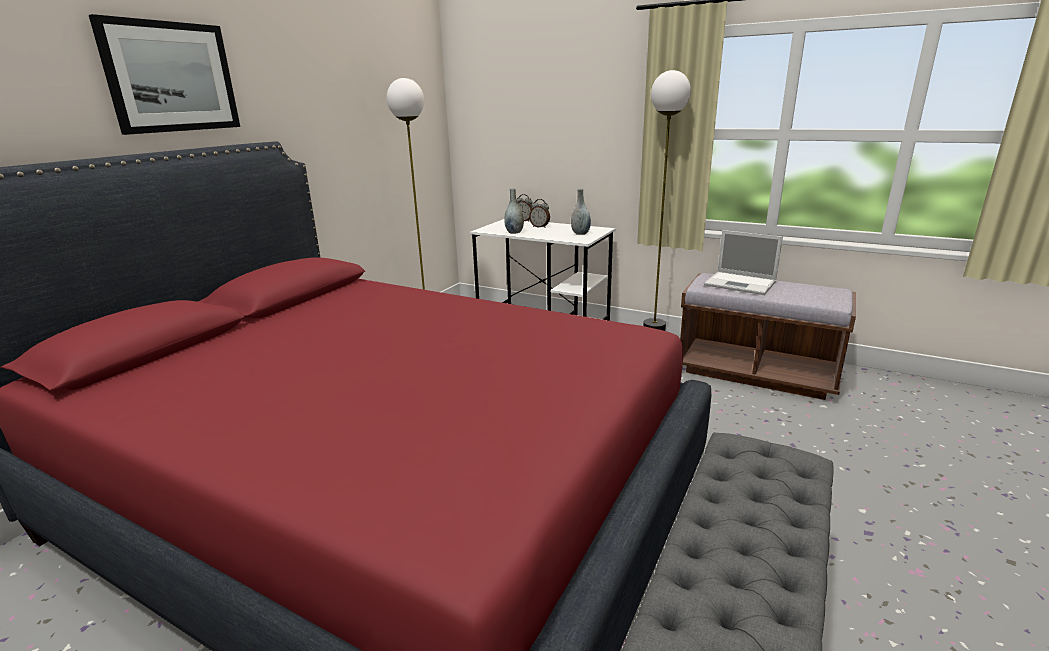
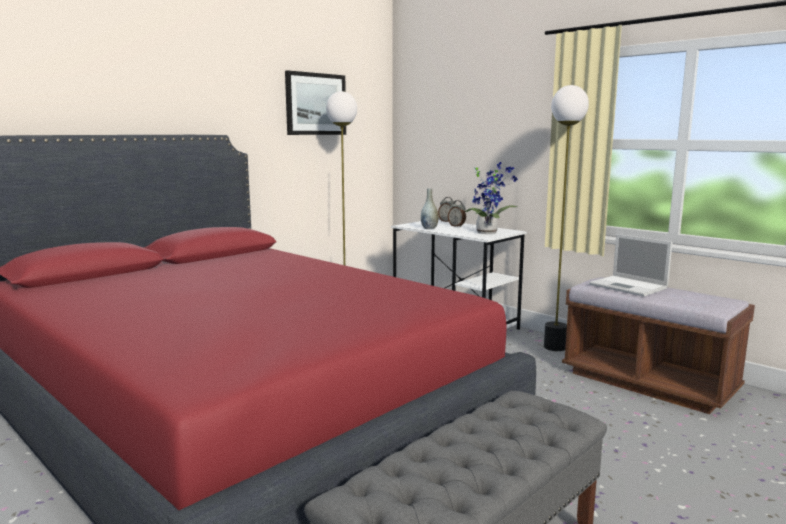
camera: 15 degrees right, 10 degrees down
(171, 77) = (152, 83): picture -> picture (315, 104)
(580, 233) = (488, 233): grey vase -> potted plant

